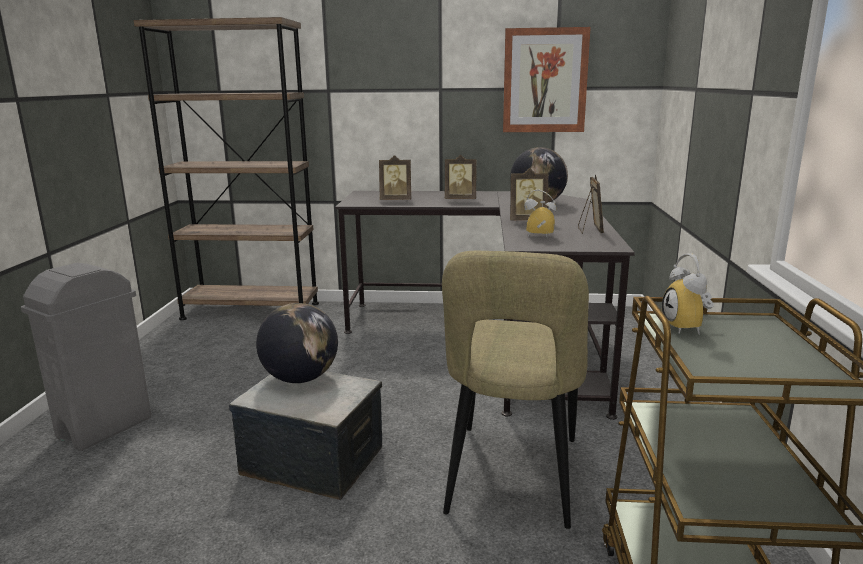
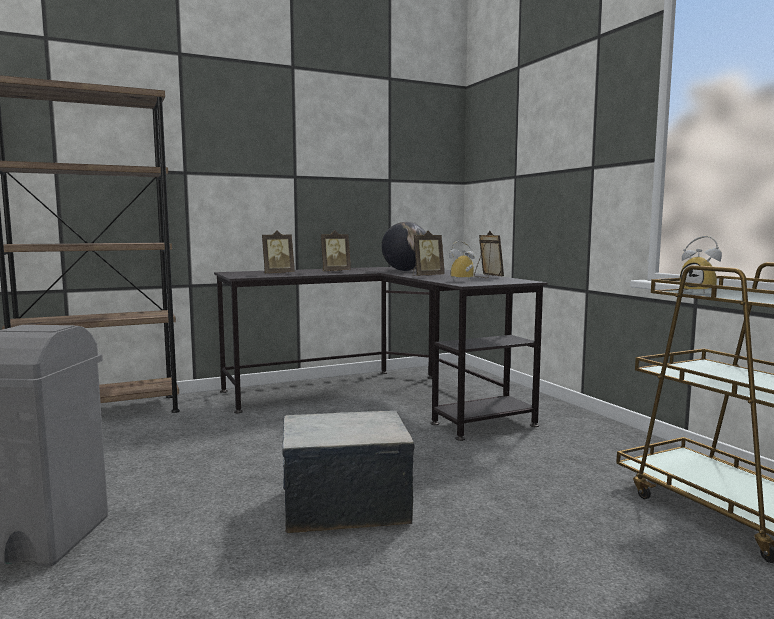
camera: 30 degrees left, 10 degrees down
(300, 378) = (321, 420): globe -> none
(512, 480) = (523, 476): beige chair -> none
(545, 81) = (382, 173): picture -> none

